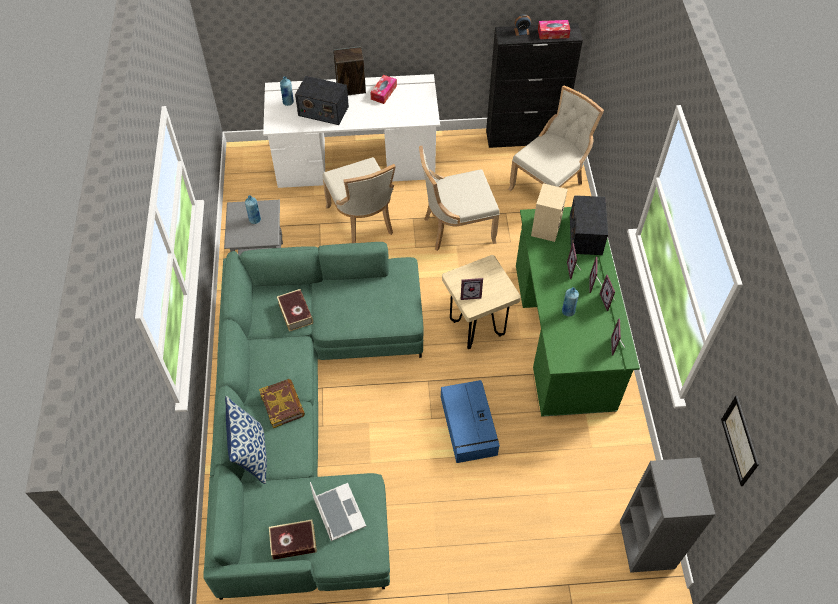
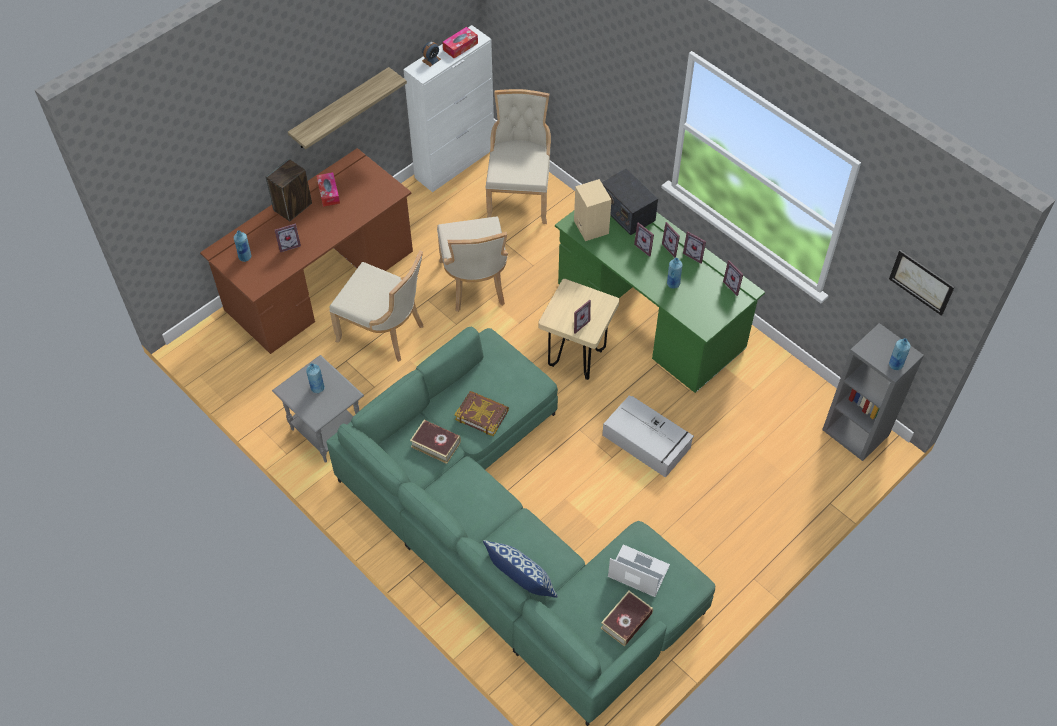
camera: 40 degrees left, 0 degrees up
(282, 404) = (505, 526): book -> book (482, 415)
(323, 111) = (288, 244): radio -> picture frame
(355, 160) = (319, 281): white desk -> brown desk
(424, 31) = (340, 109): none -> shelf
(456, 229) = (475, 284): beige chair -> beige chair turned 45 degrees counterclockwise
(468, 427) = (647, 442): blue storage box -> grey storage box
(525, 137) = (455, 163): black cabinet -> white cabinet
(678, 503) = (895, 365): none -> blue bottle

